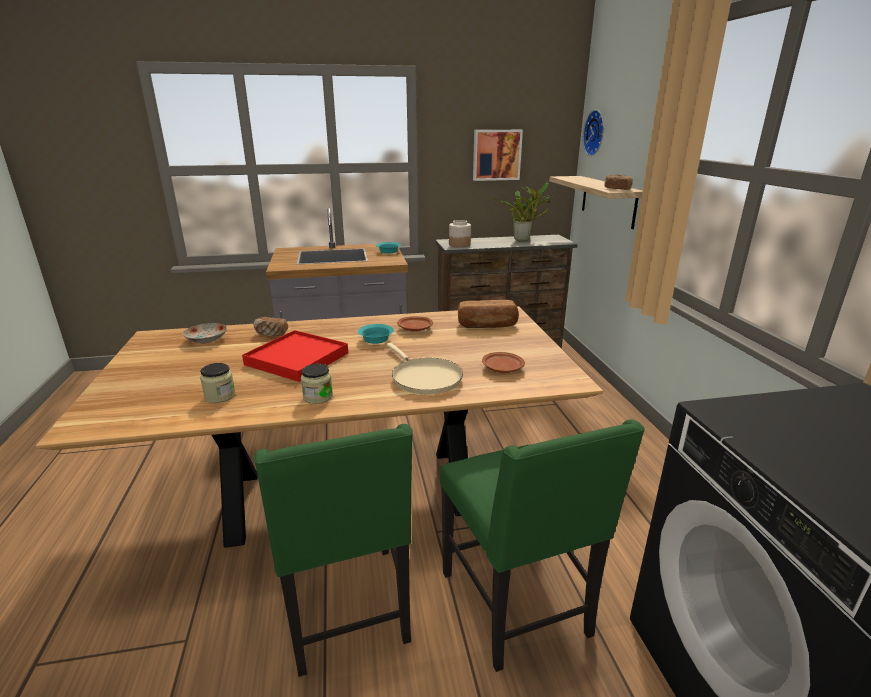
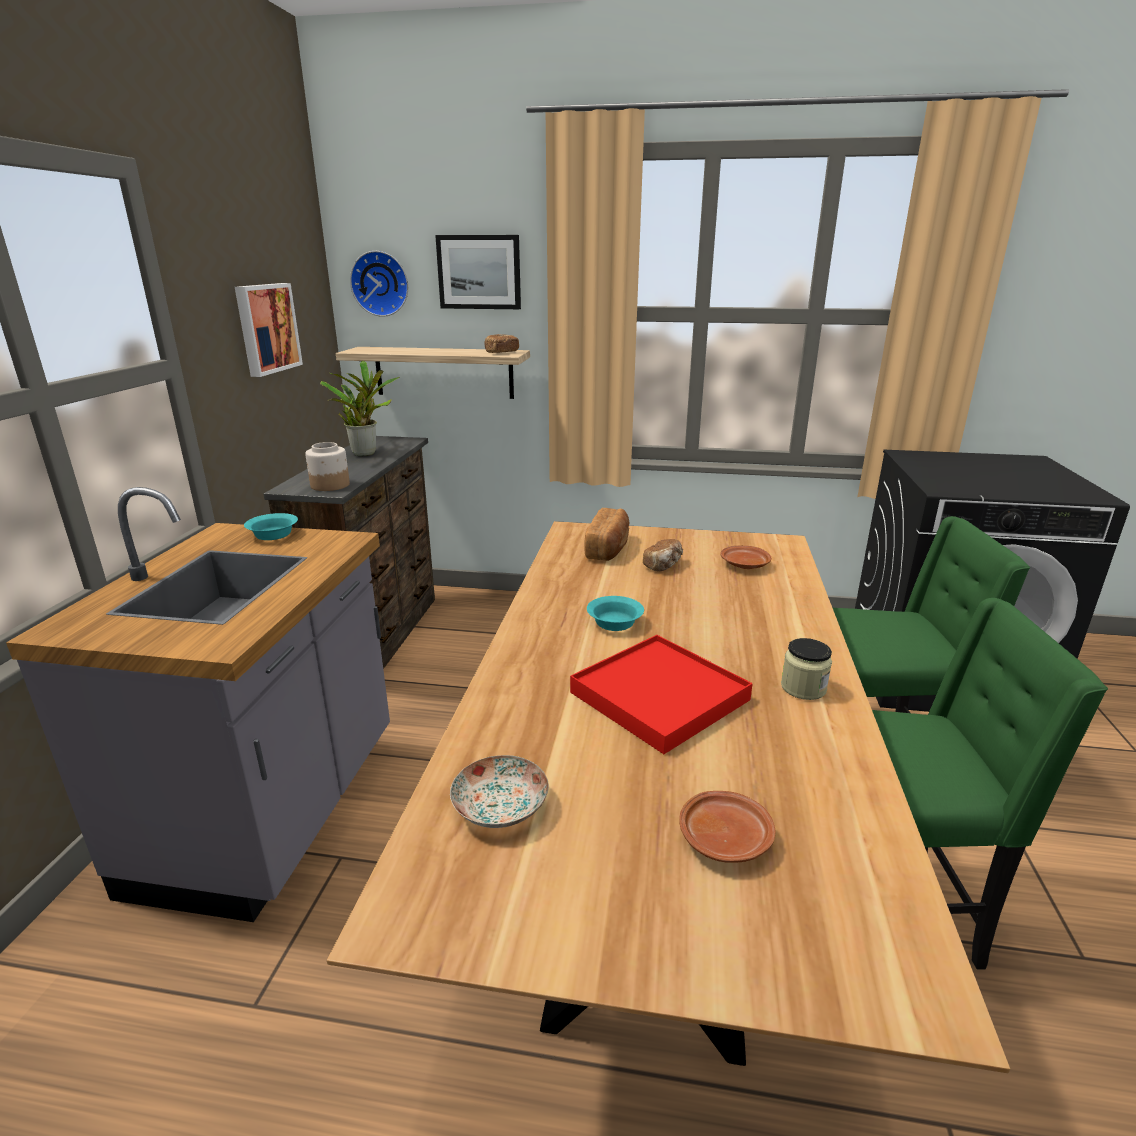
camera: 70 degrees left, 0 degrees up
(220, 396) = (790, 783): jar -> none
(271, 334) = (524, 717): bread -> bread (663, 565)
(415, 329) = (591, 591): brown plate -> brown plate (725, 838)
(424, 378) = (758, 609): beige frying pan -> none
(636, 126) = (479, 272): none -> picture

